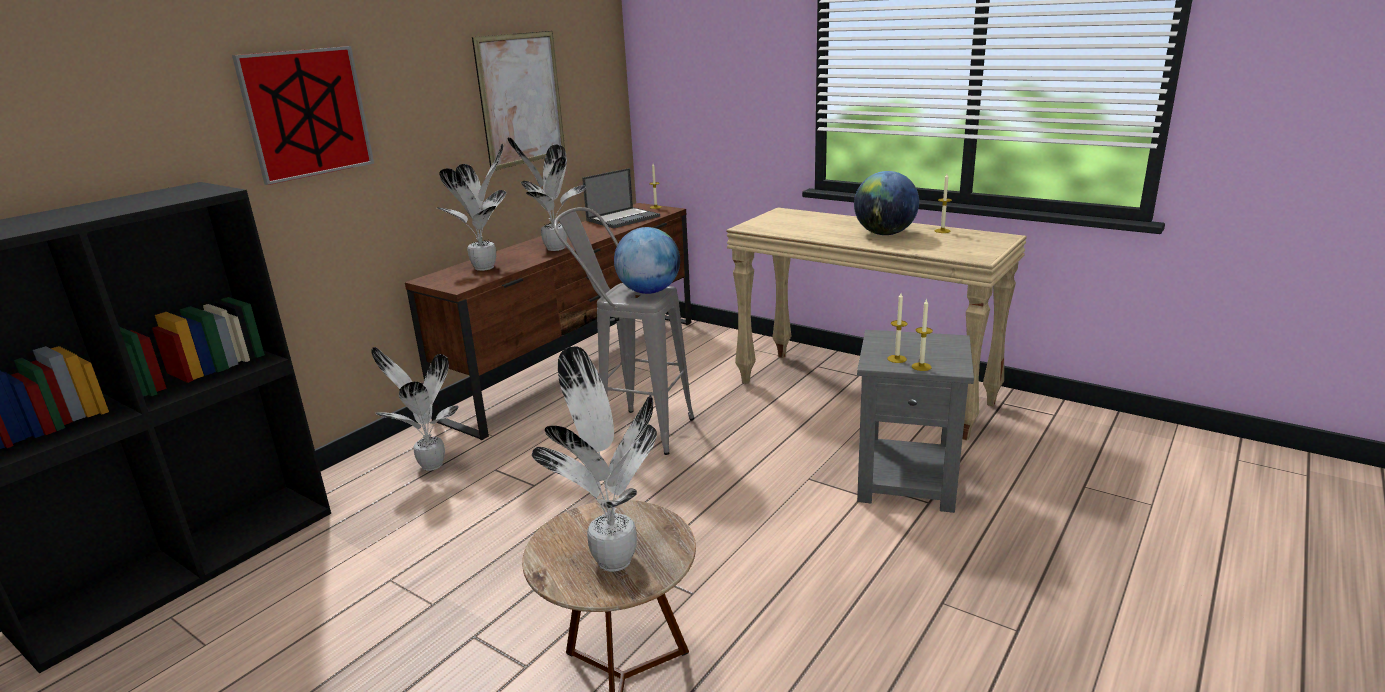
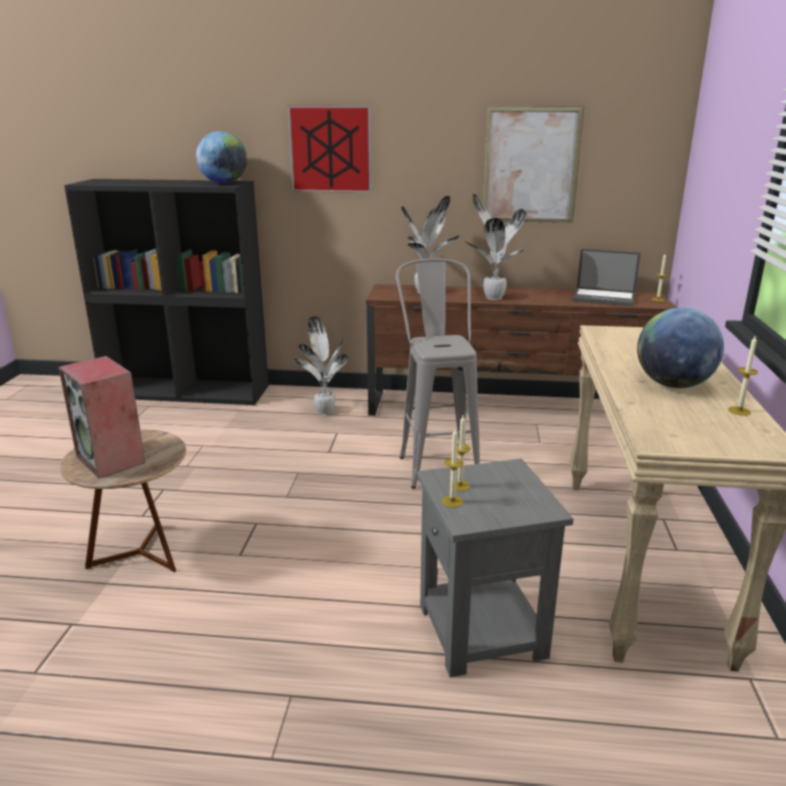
camera: 60 degrees right, 0 degrees up
(613, 559) = (111, 459): potted plant -> speaker
(649, 291) = (451, 347): globe -> globe (224, 183)

